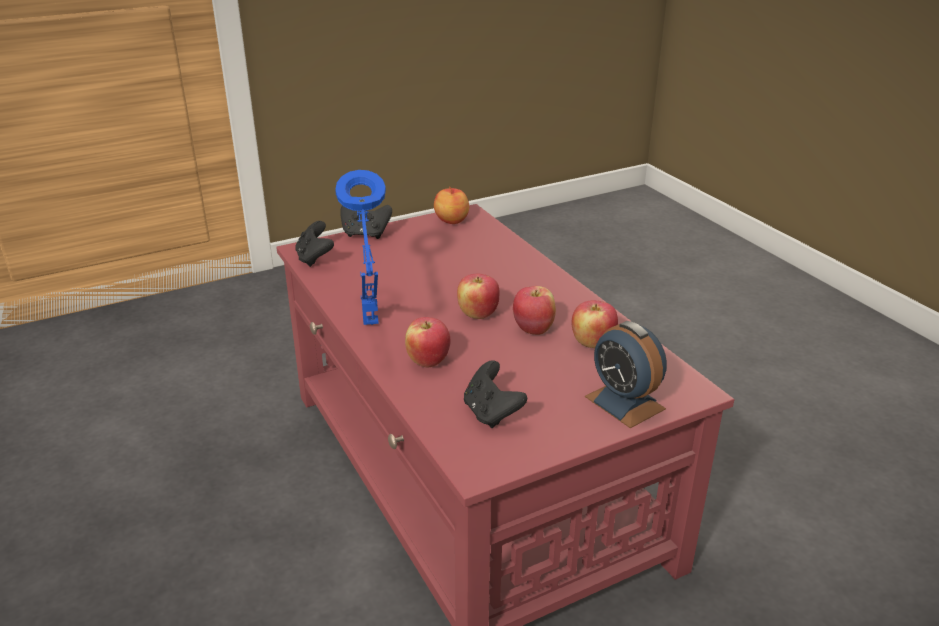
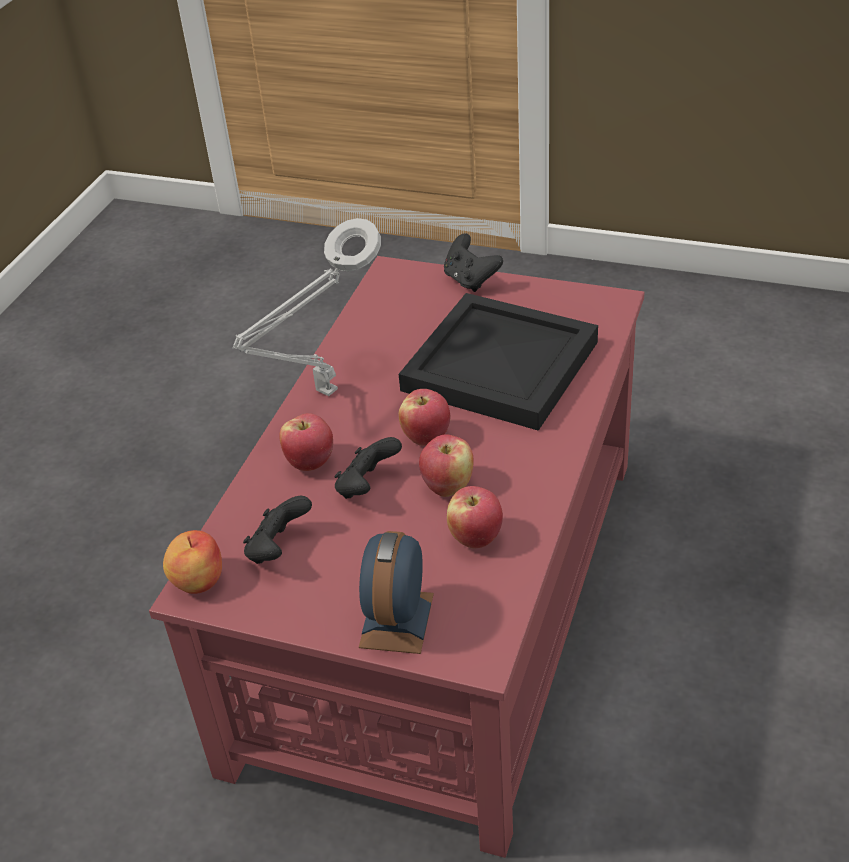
camera: 50 degrees right, 10 degrees up
(314, 259) = (386, 288): black game controller -> black game controller (367, 487)
(371, 326) = (322, 395): blue table lamp -> grey table lamp
(451, 220) = (579, 303): apple -> apple (197, 580)
(460, 263) = (503, 365): none -> black tray

